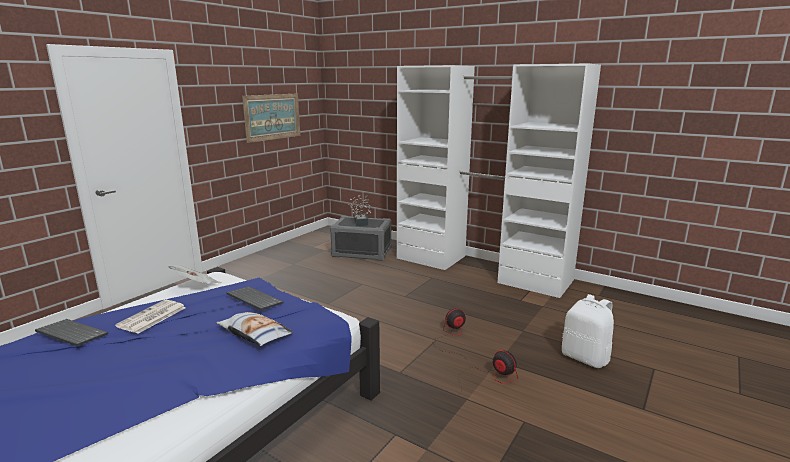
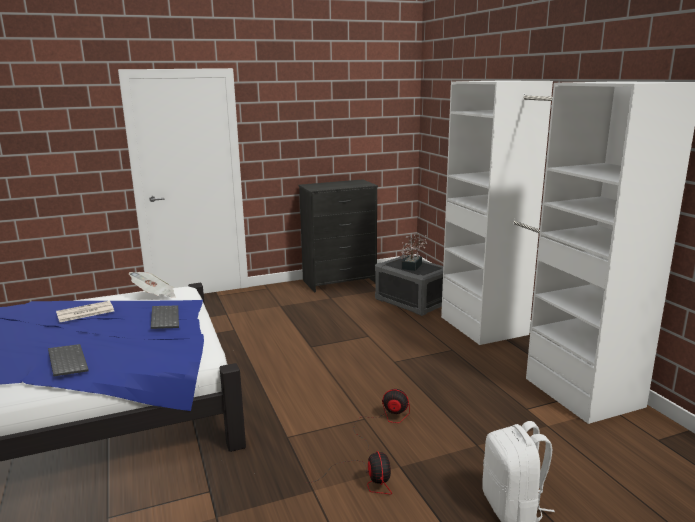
camera: 35 degrees right, 0 degrees up
(70, 334) = (28, 310): keyboard -> keyboard (66, 361)
(255, 334) = (122, 347): pillow -> none
(272, 117) = (346, 135): picture -> none
(284, 250) = (339, 281): none -> black dresser

